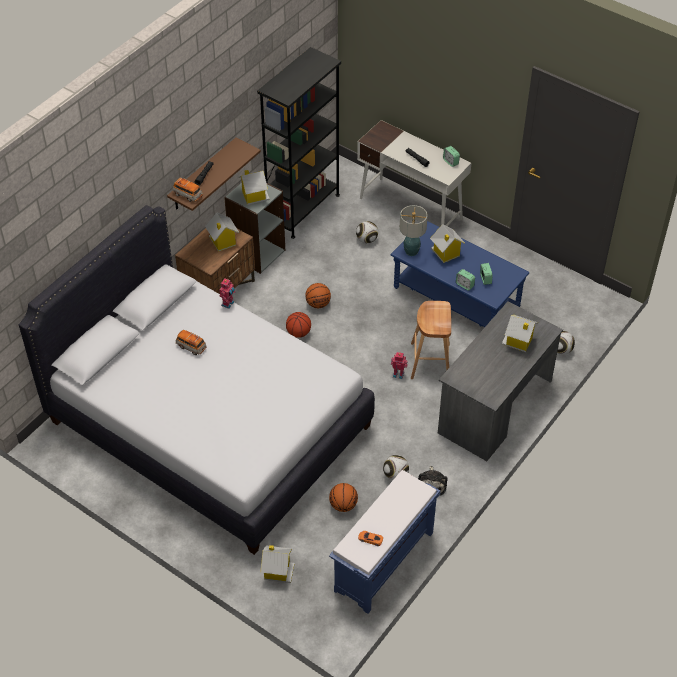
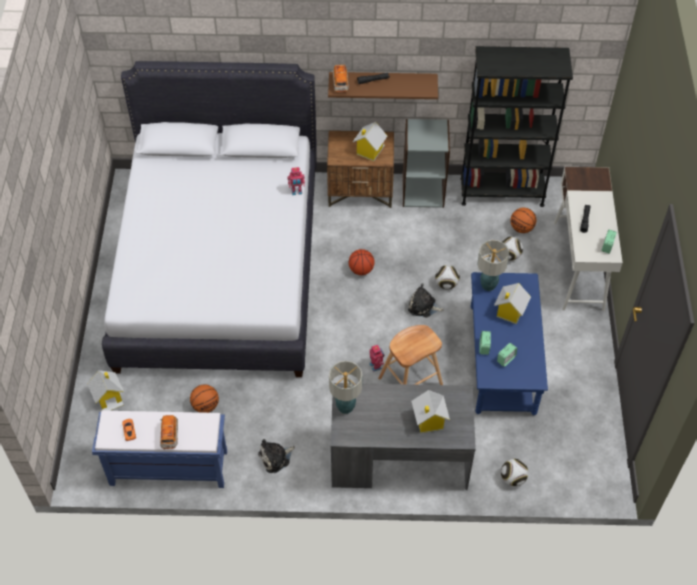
camera: 55 degrees right, 5 degrees up
(191, 347) = (231, 195): toy car -> toy car (170, 435)
(254, 196) = (425, 136): toy house -> none
(318, 304) = (404, 264): basketball -> basketball (521, 228)
(368, 315) = (423, 306): none -> plush toy
(395, 475) = (264, 426): football -> football (446, 284)
(468, 383) = (346, 407): none -> table lamp

